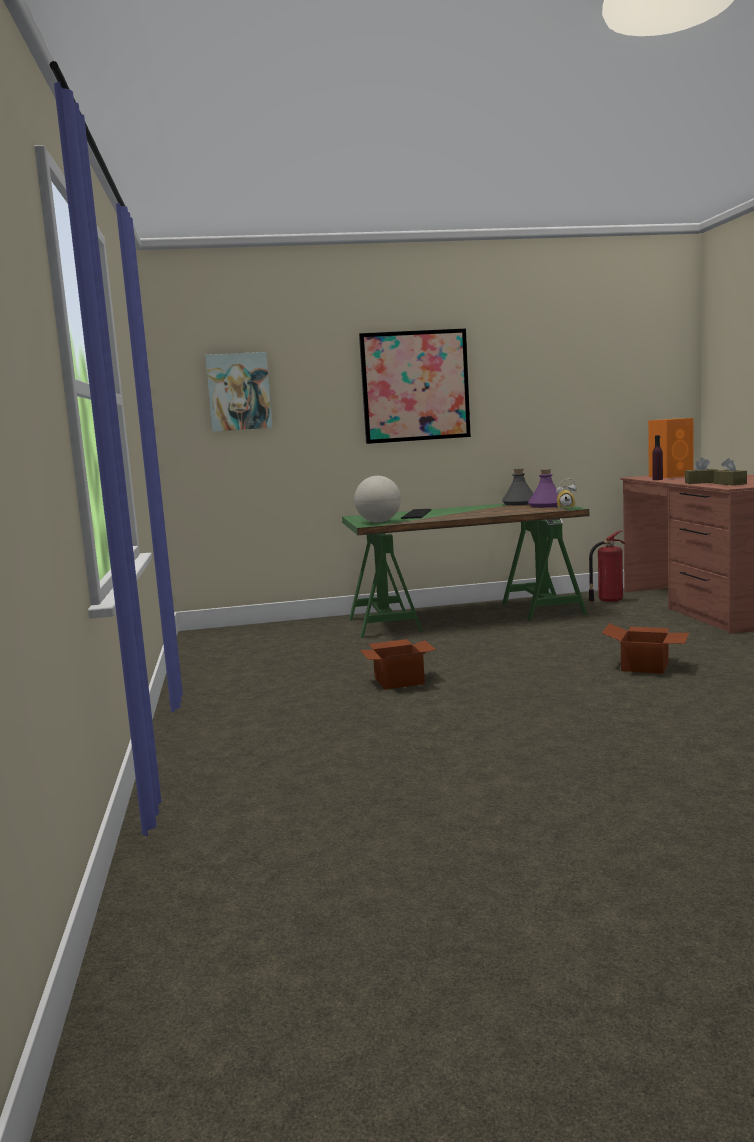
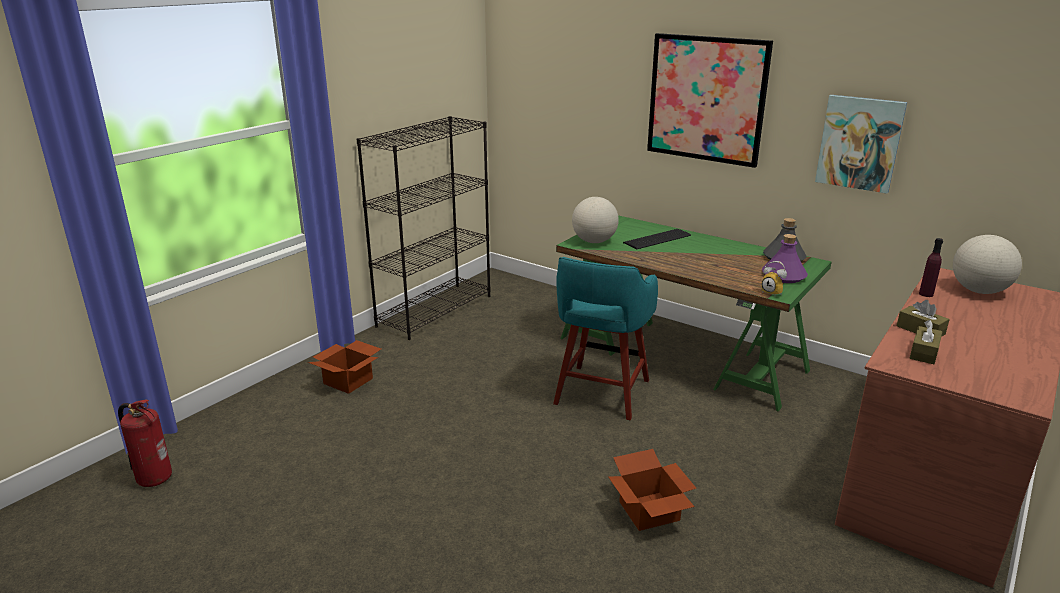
camera: 45 degrees right, 15 degrees up
(200, 662) = (435, 310): none -> black bookcase
(239, 392) = (548, 77): picture -> picture (859, 143)
(399, 680) = (476, 404): cardboard box -> cardboard box (349, 380)
(470, 645) = (601, 394): none -> turquoise stool
(608, 601) = (849, 402): fire extinguisher -> fire extinguisher (153, 478)
(671, 476) = (979, 291): orange speaker -> globe

